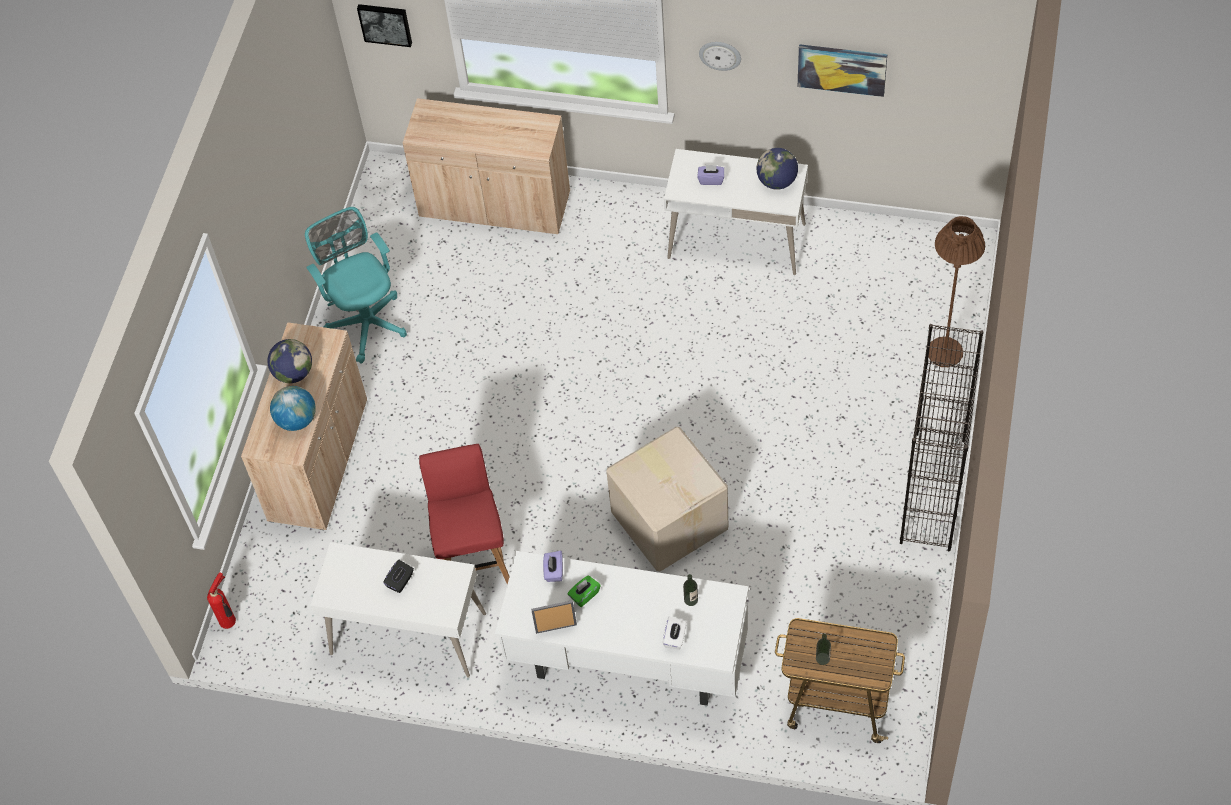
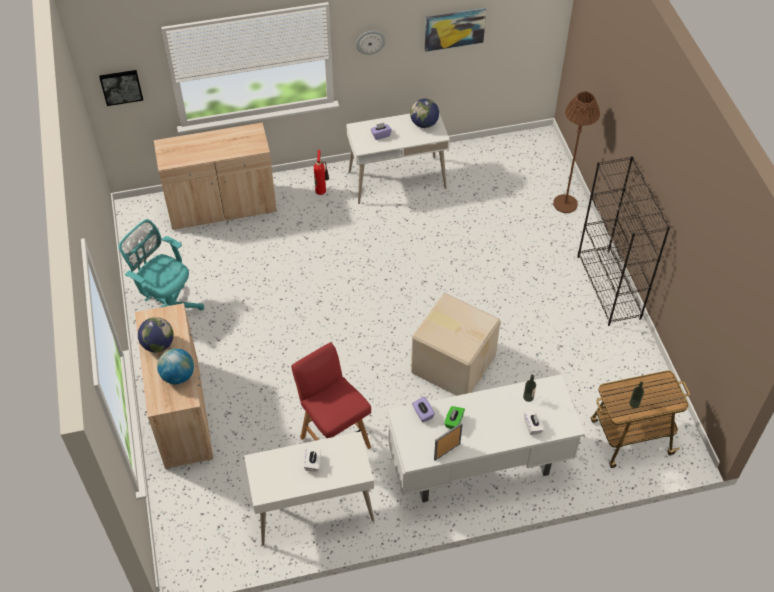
camera: 30 degrees left, 5 degrees down
(229, 620) = (171, 551): fire extinguisher -> fire extinguisher (321, 190)
(400, 581) = (313, 463): black tissue box -> white tissue box

